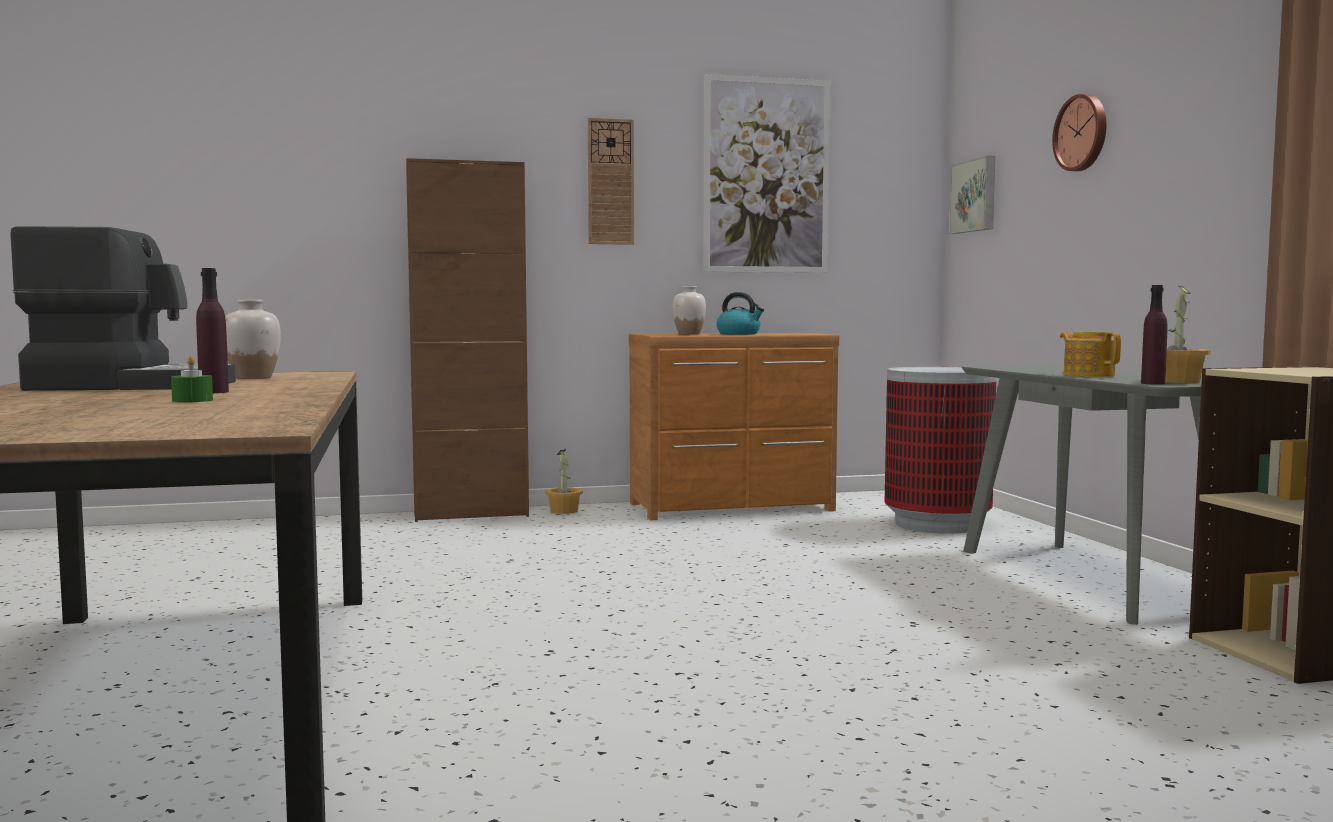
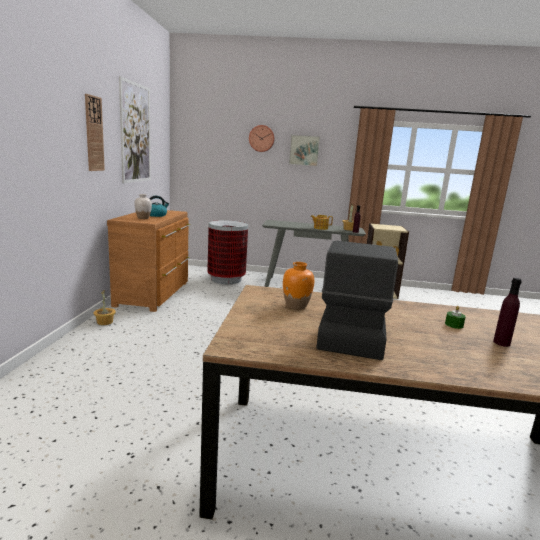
camera: 70 degrees left, 10 degrees up
(214, 392) = (402, 319): purple bottle -> purple bottle (501, 343)
(253, 378) = (296, 306): white vase -> orange vase
(471, 514) = (73, 343): brown cabinet -> none
(975, 196) = (194, 149): picture -> picture (304, 150)

